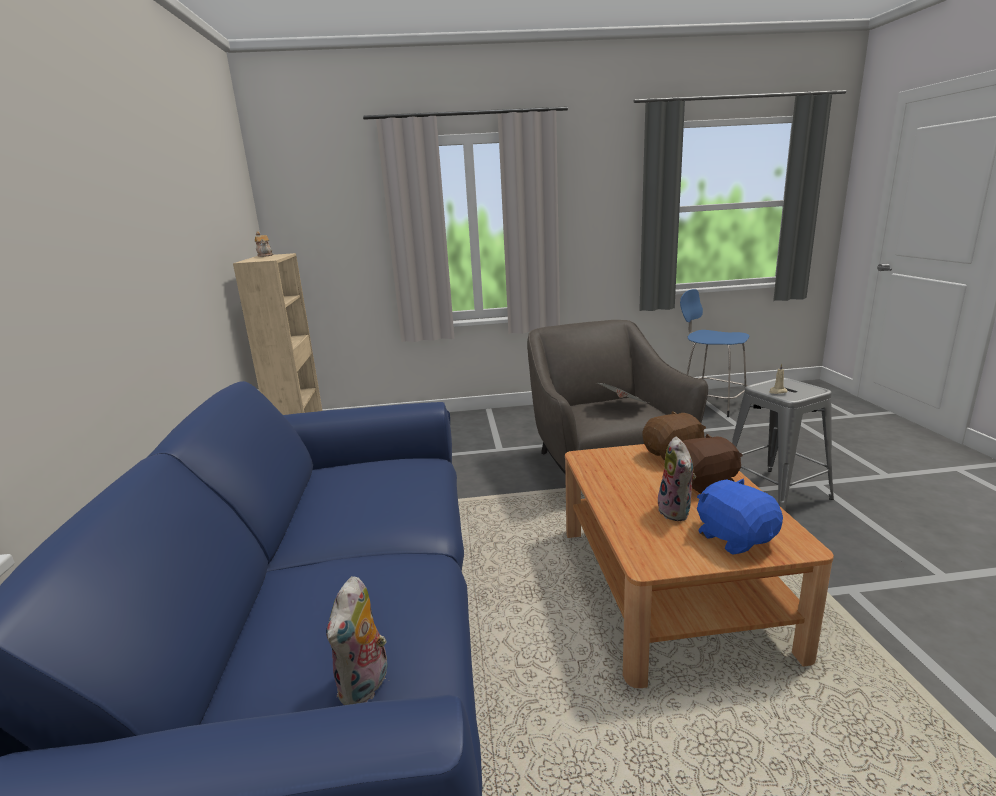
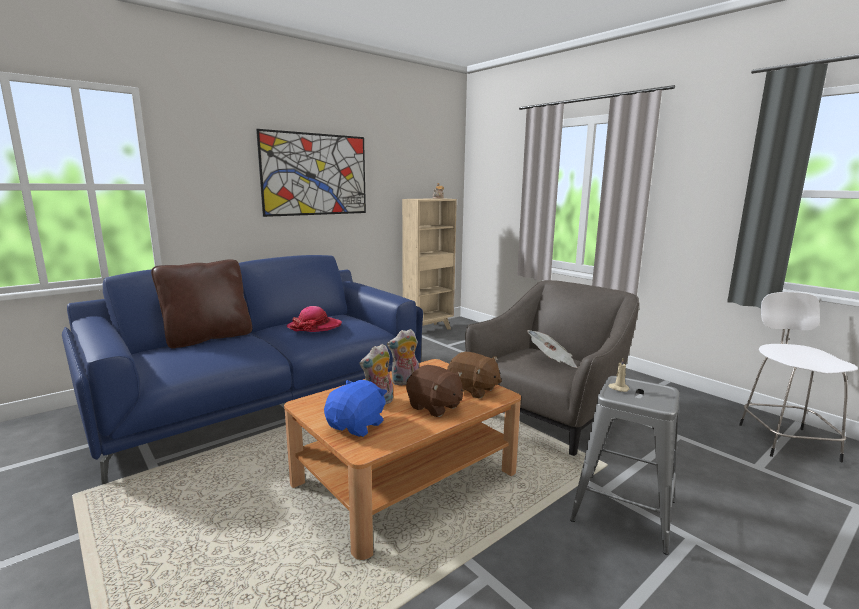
camera: 55 degrees right, 5 degrees down
(137, 233) = (315, 174): none -> picture
(263, 617) = (208, 338): none -> brown pillow
(366, 686) = (168, 362): plush toy -> plush toy (405, 382)
(369, 497) = (314, 327): none -> hat
(711, 404) = (785, 440): blue stool -> white stool

